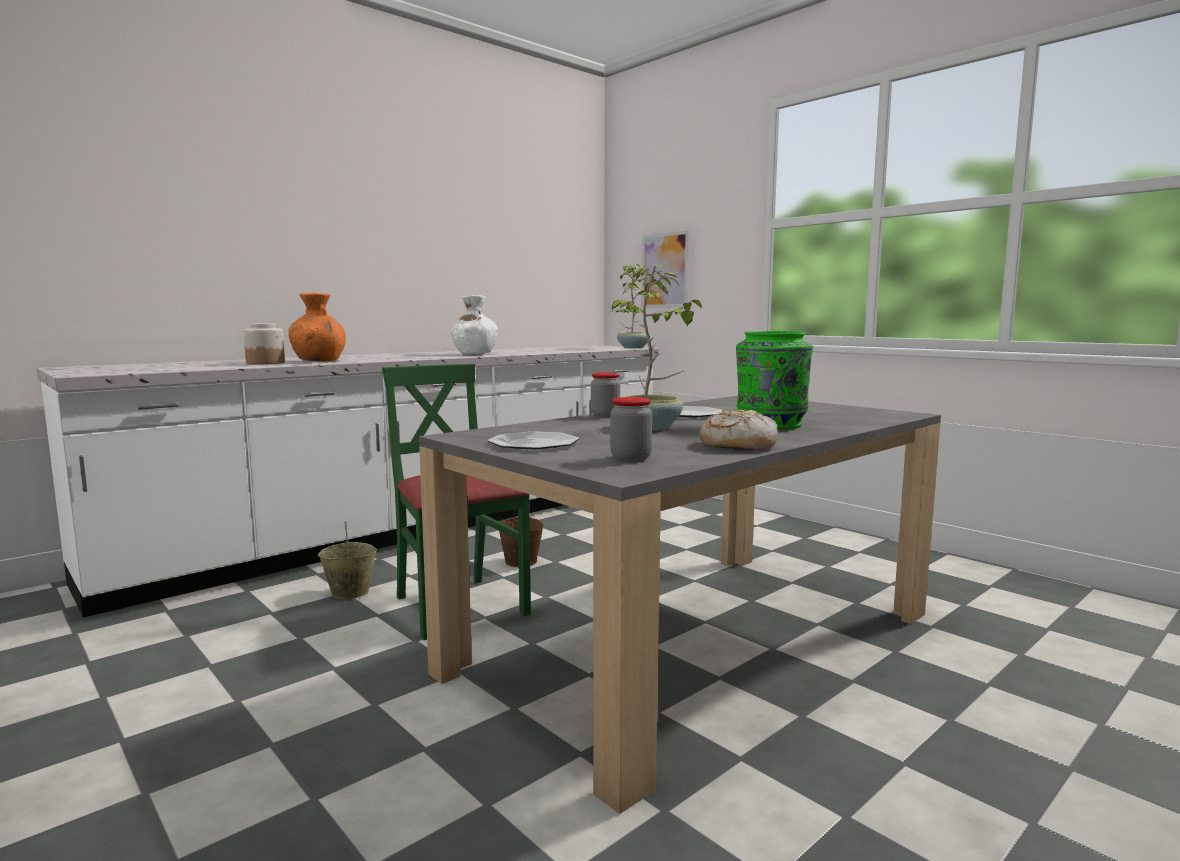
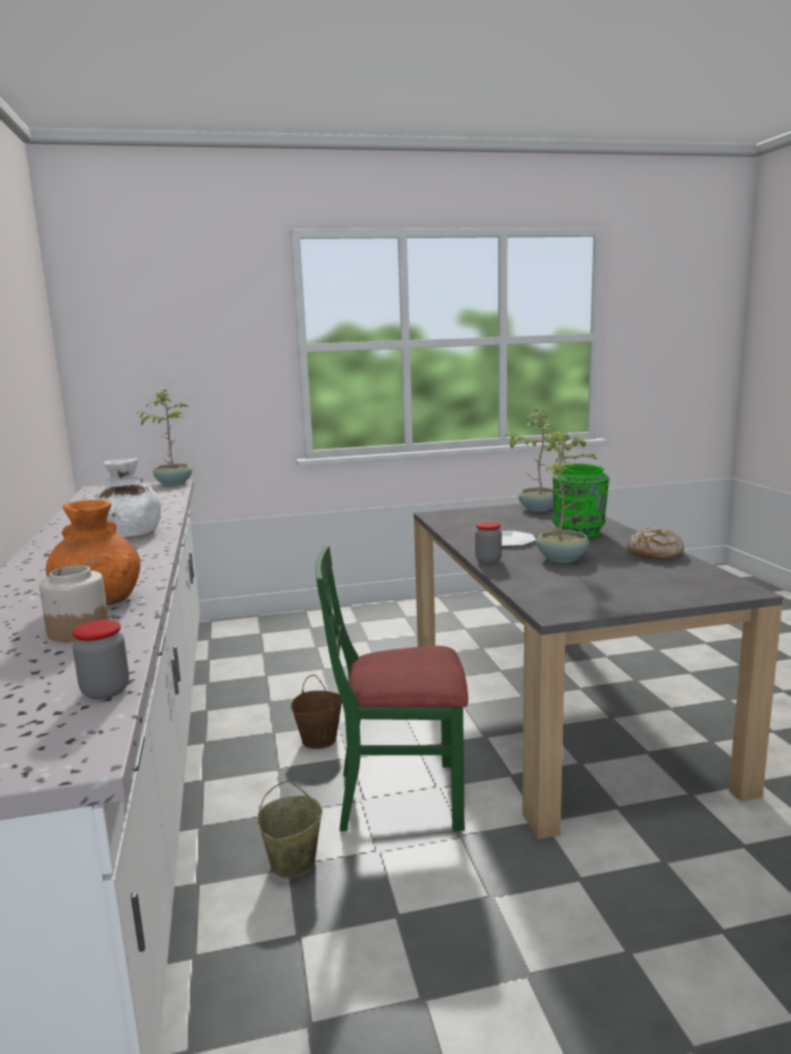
camera: 60 degrees left, 5 degrees up
(533, 444) = (615, 596): plate -> none
(630, 458) = (689, 581): jar -> jar (105, 691)
(665, 270) = (170, 392): picture -> none
(855, 411) = (537, 509): none -> potted plant

